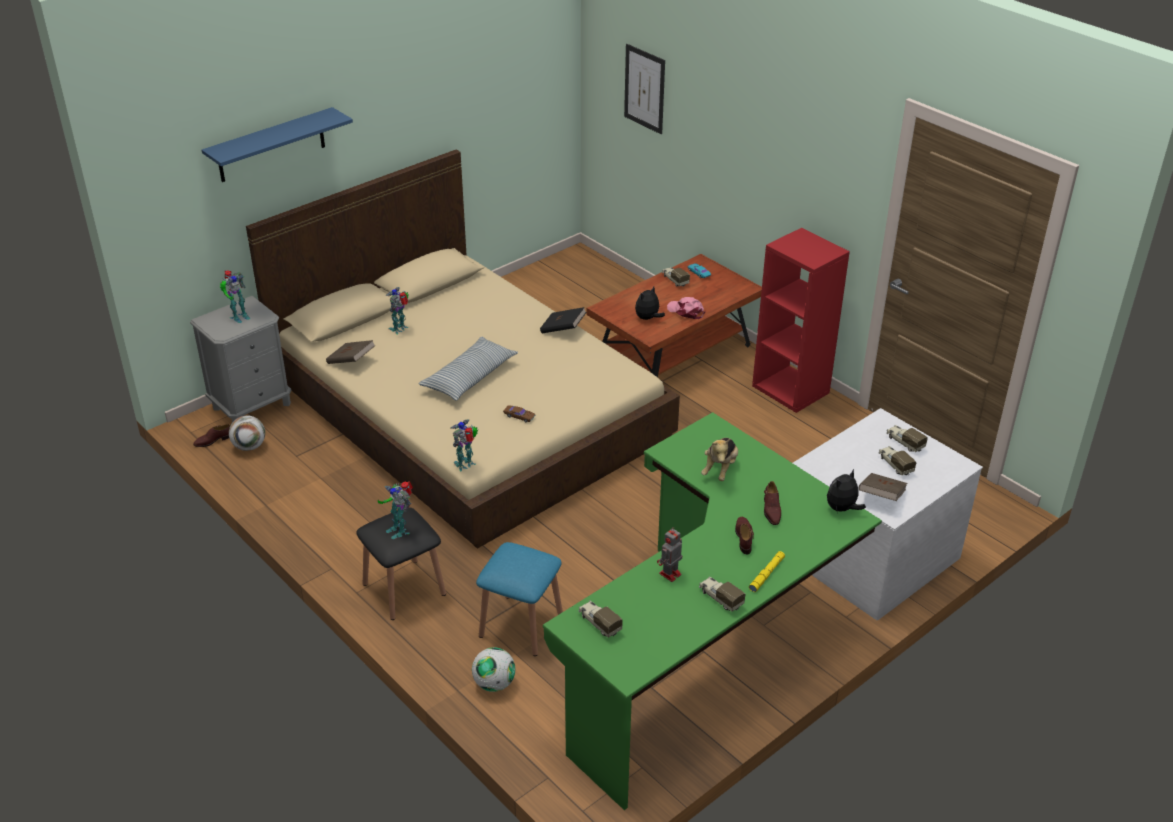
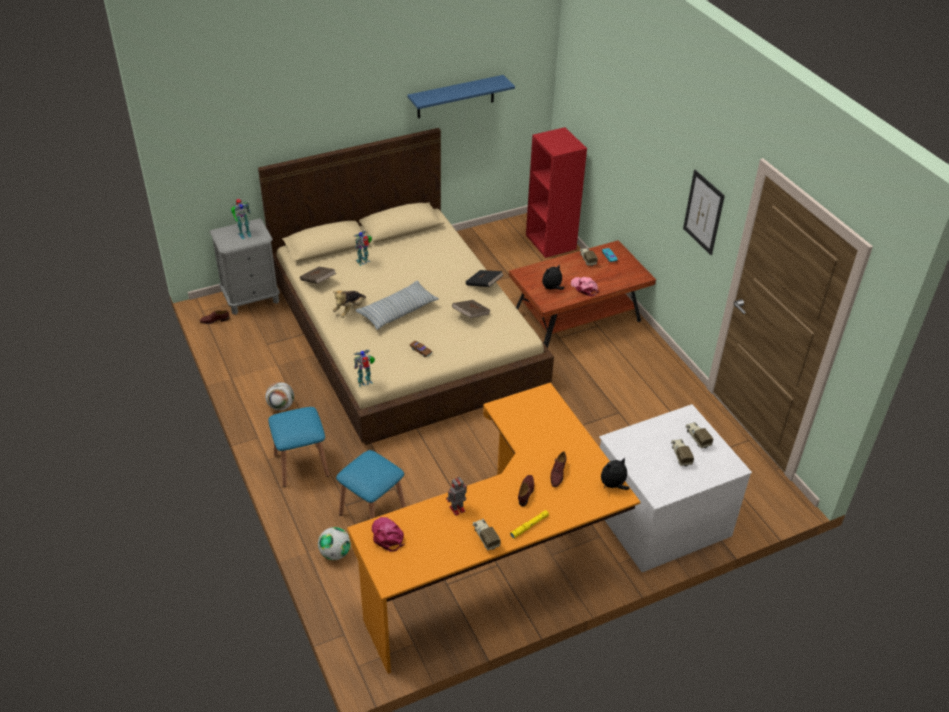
camera: 15 degrees right, 5 degrees up
(249, 446) = (237, 330): football -> football (281, 406)
(271, 145) = (282, 110): blue shelf -> blue shelf (456, 97)
(399, 529) = (296, 423): toy robot -> none
(404, 589) = (301, 465): black stool -> blue stool
(599, 623) = (387, 536): toy truck -> pink cap
(644, 89) = (593, 102): picture -> picture (703, 212)
(708, 652) = (500, 566): green desk -> orange desk
(720, 469) = (534, 431): plush toy -> plush toy (349, 310)
(791, 389) = (658, 365): red bookcase -> red bookcase (551, 242)
(881, 496) = (656, 479): brown book -> brown book (471, 315)

